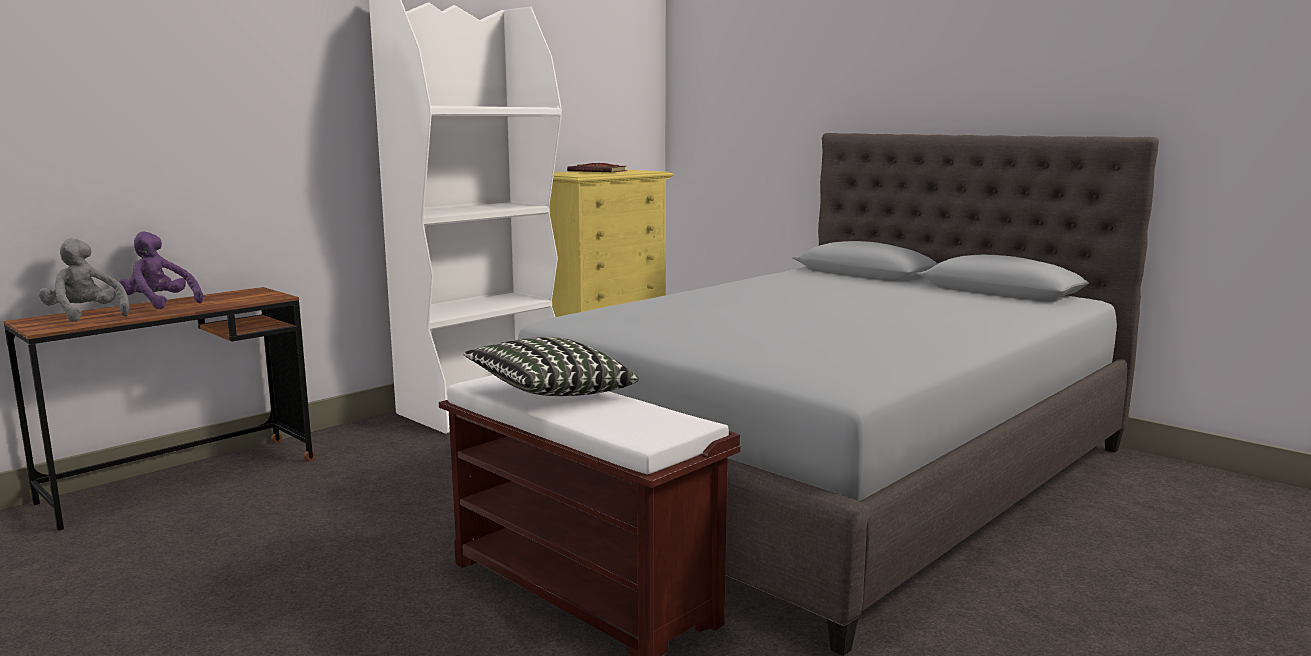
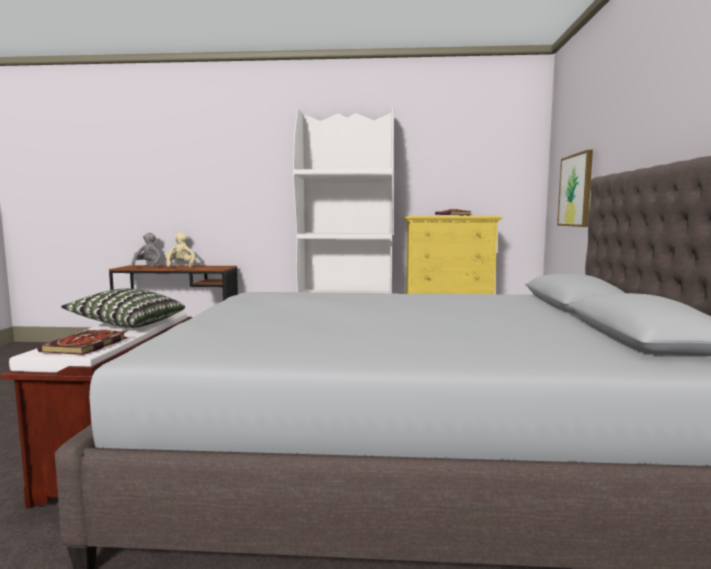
camera: 50 degrees right, 5 degrees down
(159, 304) = (180, 266): purple plush toy -> beige plush toy
(657, 420) = (85, 346): none -> book
(748, 139) = (576, 190): none -> picture

